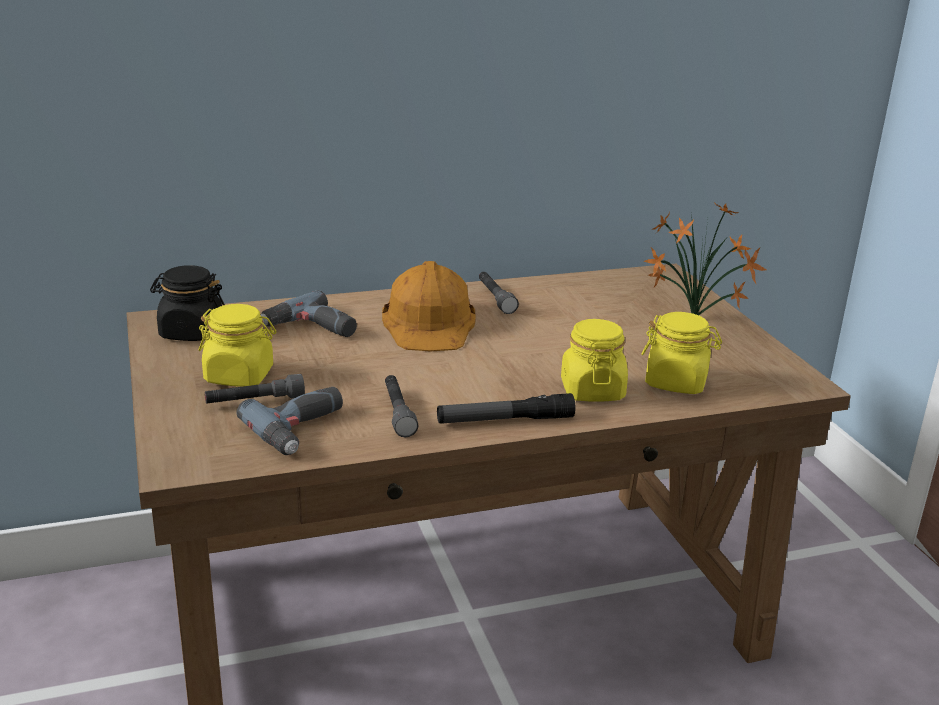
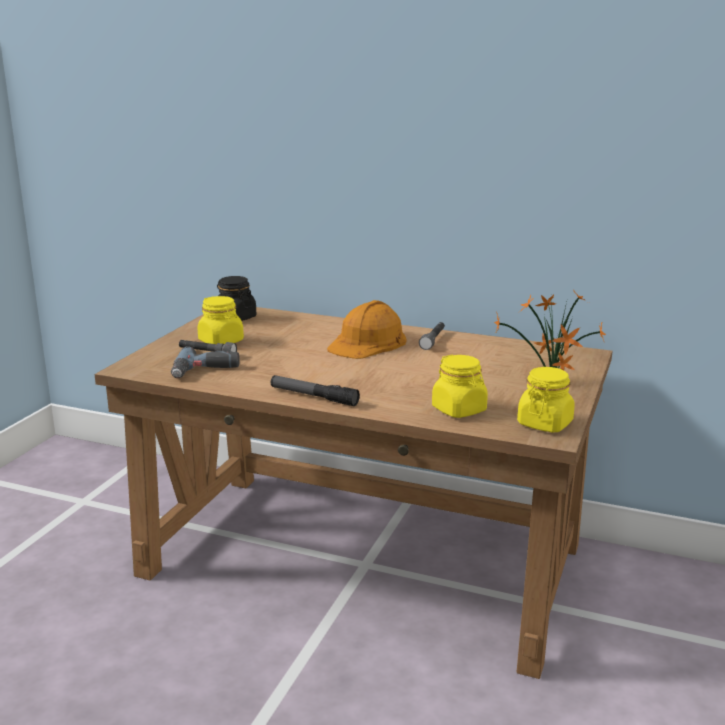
camera: 40 degrees right, 5 degrees down
(310, 329) = (296, 330): power drill -> none
(398, 413) = (264, 377): grey flashlight -> none
(592, 390) = (394, 398): yellow jar -> yellow jar (545, 423)

